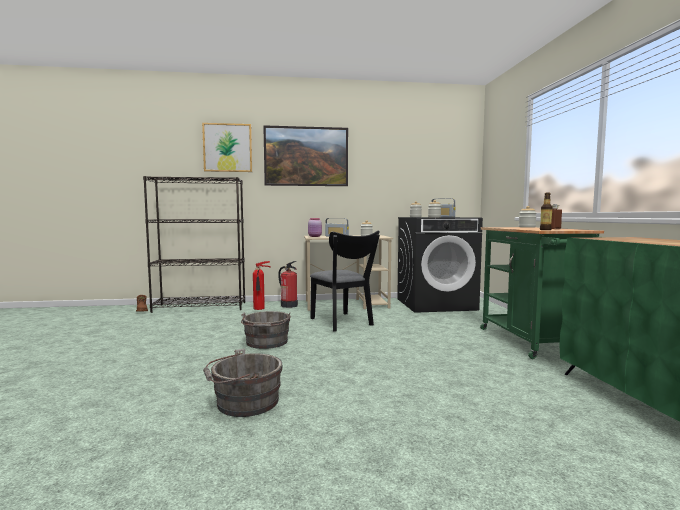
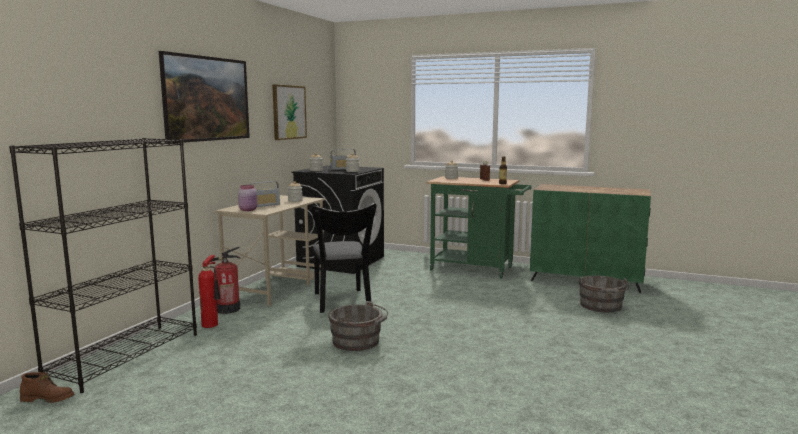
camera: 60 degrees left, 5 degrees up
(228, 148) = (115, 84): picture -> picture (289, 112)
(244, 403) = (497, 371): grey bucket -> grey bucket (601, 306)
(343, 323) = (342, 302): black chair -> black chair turned 75 degrees clockwise

